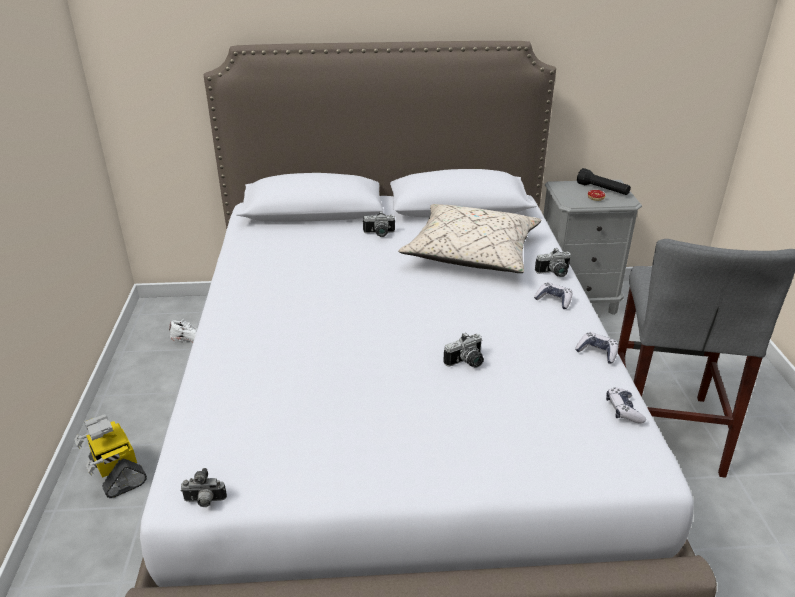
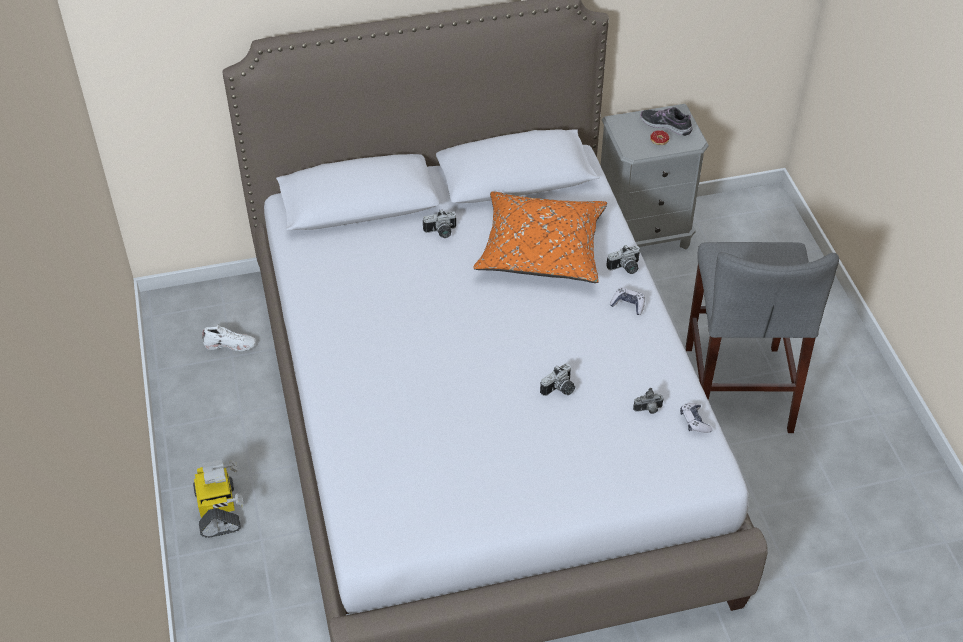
camera: 10 degrees left, 15 degrees up
(117, 472) = (219, 510): toy robot -> toy robot turned 150 degrees counterclockwise
(204, 501) = (386, 550): camera -> camera (648, 410)
(471, 253) = (541, 250): beige pillow -> orange pillow
(597, 352) = (670, 363): game controller -> none
(602, 190) = (666, 125): black flashlight -> shoe

